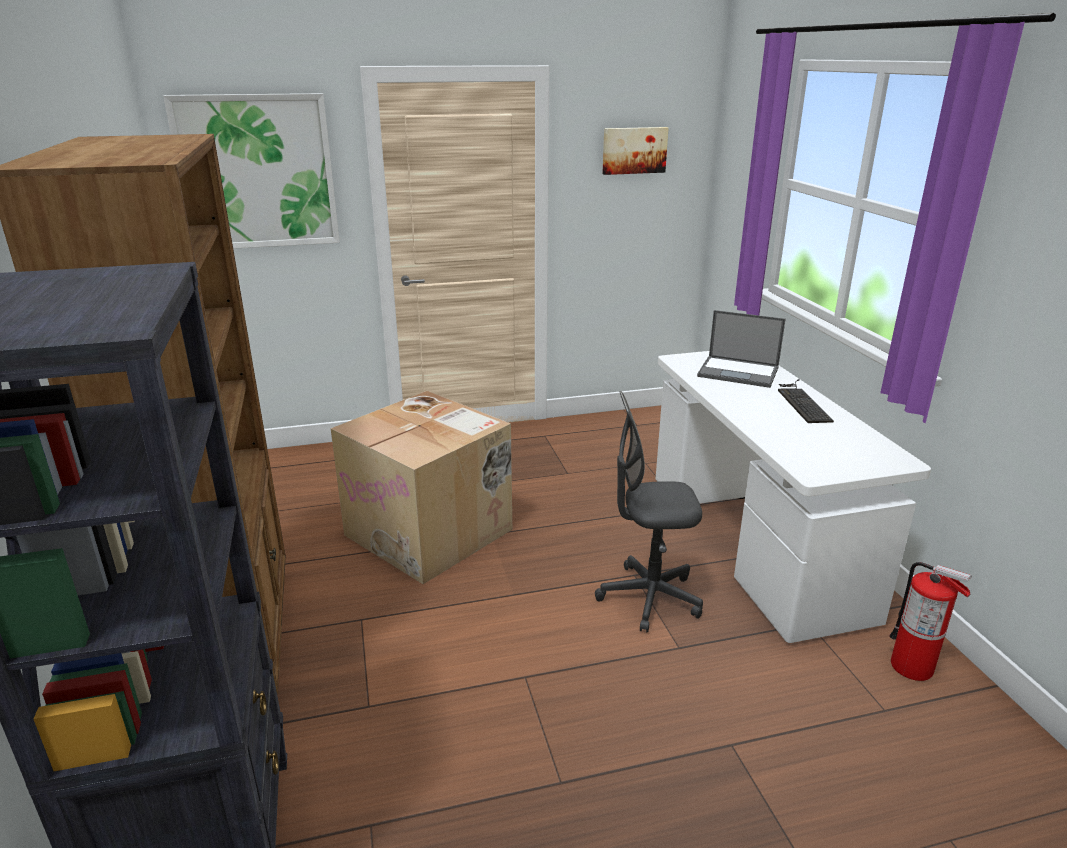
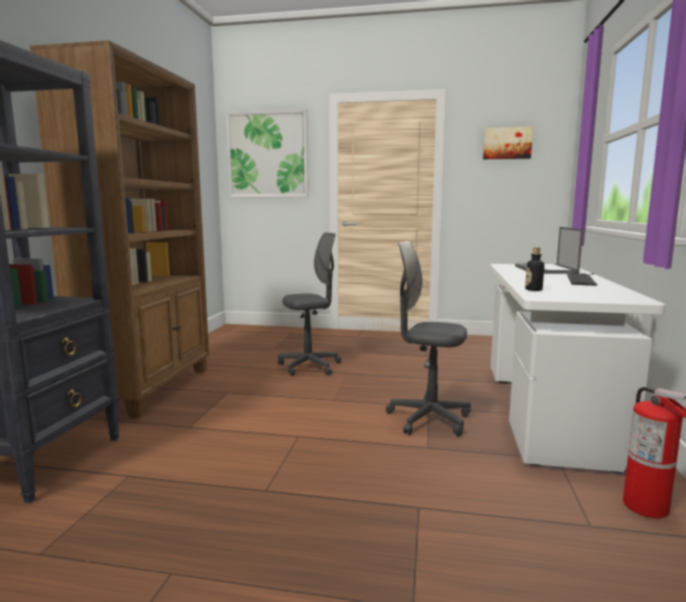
camera: 25 degrees right, 15 degrees down
(431, 532) = (309, 366): cardboard box -> grey office chair
(739, 372) = (546, 270): laptop -> laptop turned 45 degrees clockwise
(786, 450) = (533, 290): none -> bottle

